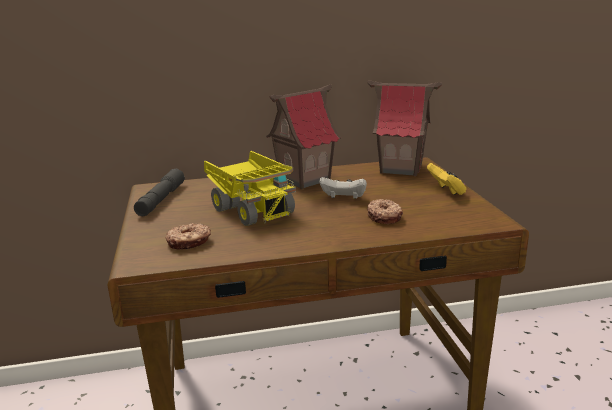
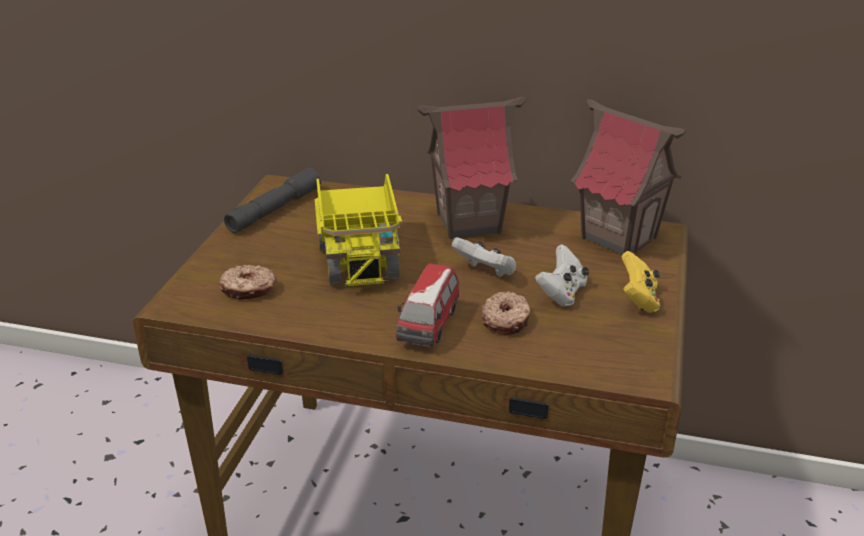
camera: 25 degrees right, 10 degrees up
(340, 231) = (429, 326): none -> toy car
(401, 198) = (562, 293): none -> white game controller

